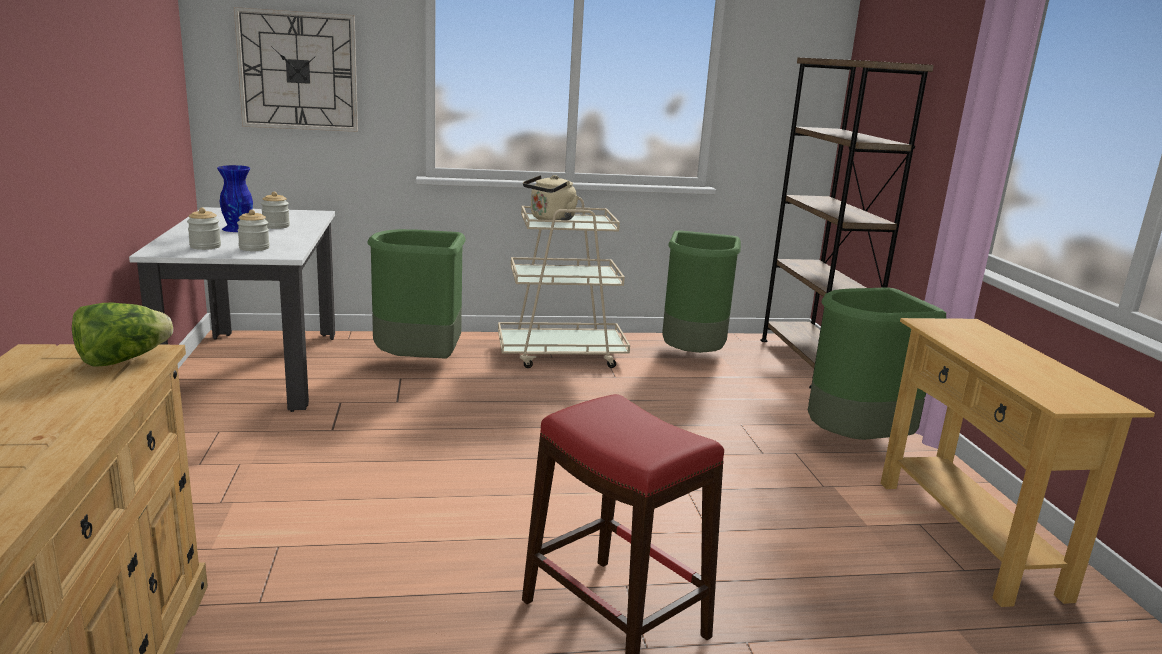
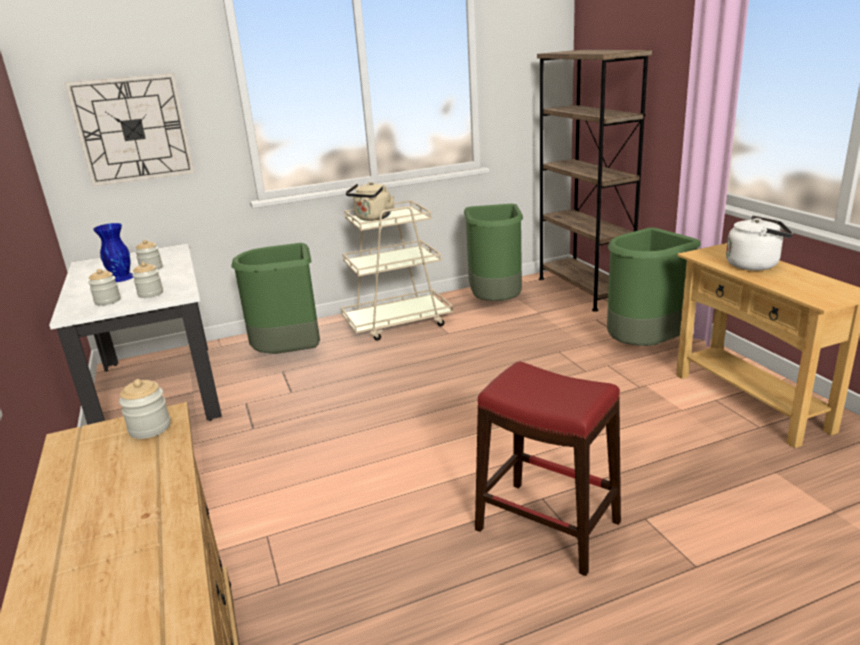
camera: 10 degrees left, 5 degrees up
(123, 360) = (150, 428): lettuce -> jar
(996, 348) = (755, 265): none -> white kettle

